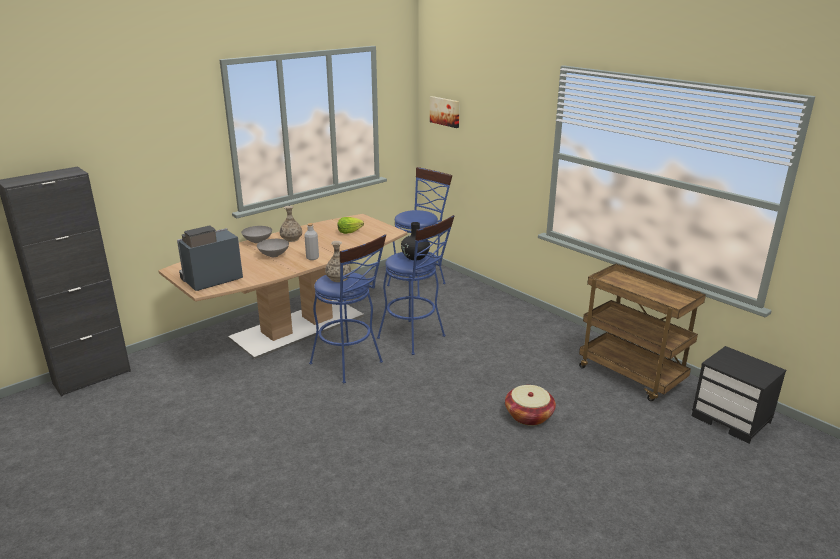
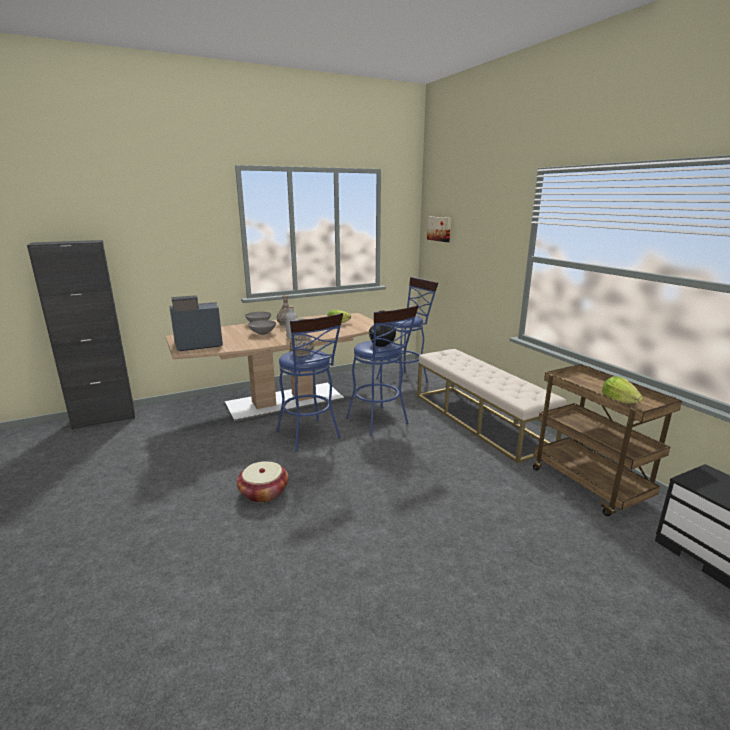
camera: 15 degrees right, 5 degrees down
(514, 322) = (480, 420): none -> beige bench
(529, 415) = (461, 509): basket -> basket (263, 492)
(656, 300) = (619, 401): none -> lettuce

